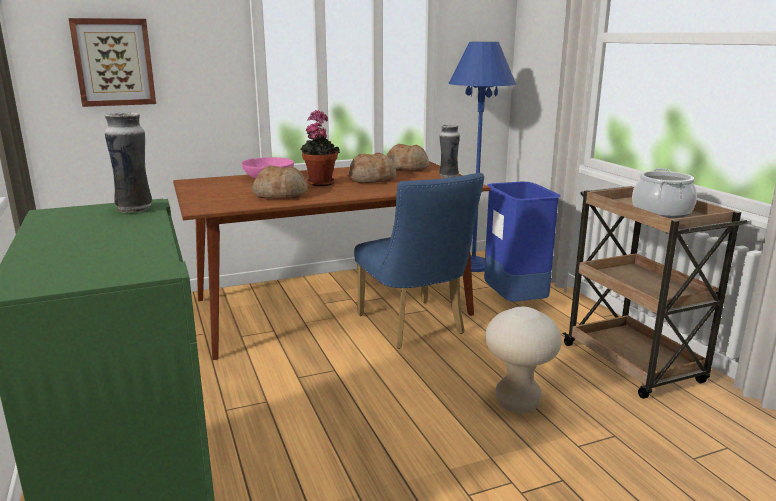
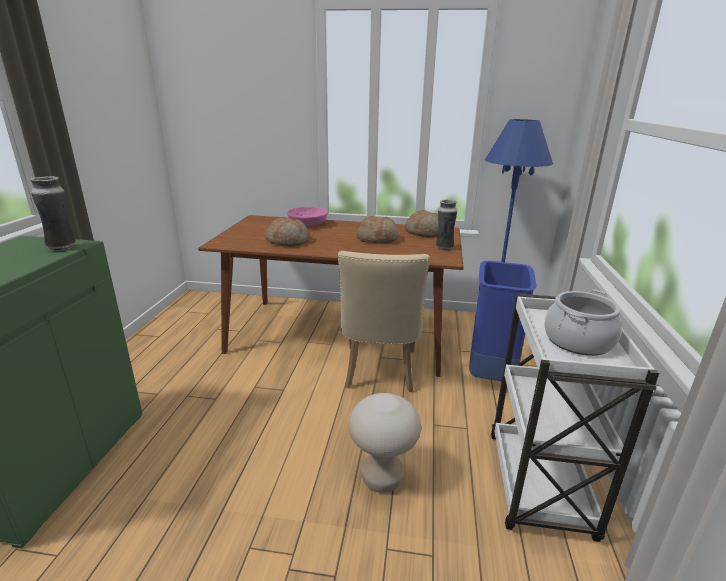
camera: 30 degrees right, 5 degrees up
(114, 62) = (219, 125): picture -> none
(320, 183) = (334, 235): potted plant -> none
(415, 327) = (379, 372): blue chair -> beige chair
(634, 365) = (539, 486): brown cart -> white cart

